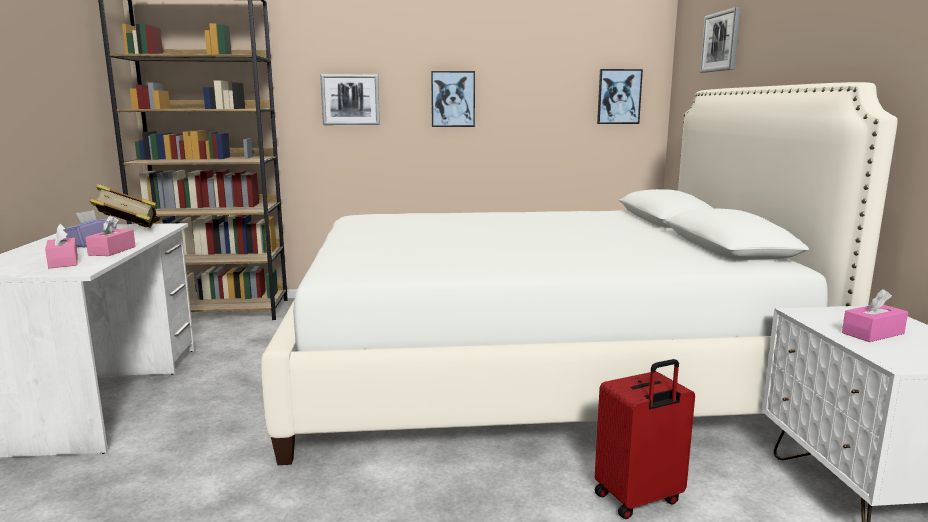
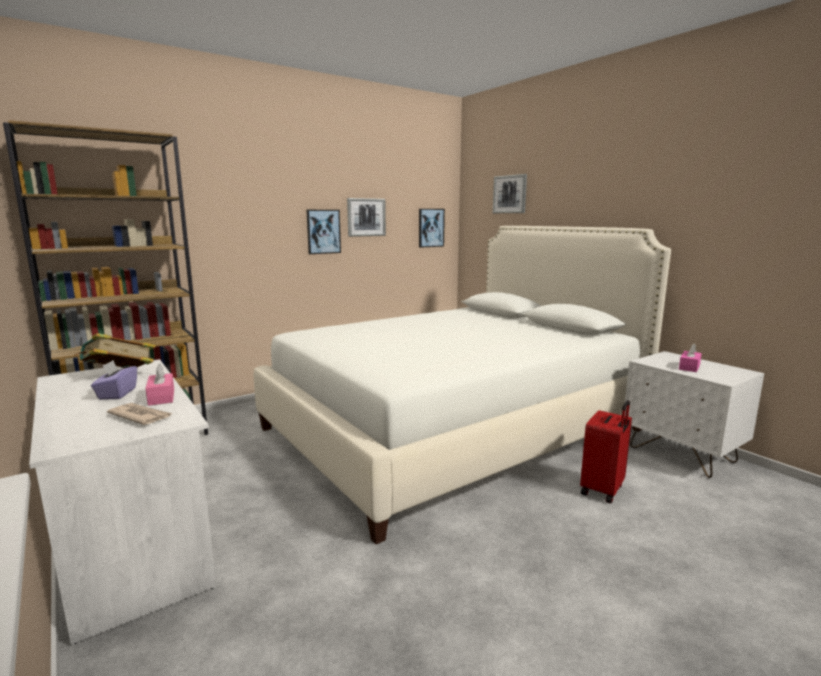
camera: 30 degrees left, 0 degrees up
(63, 262) = (140, 416): pink tissue box -> newspaper
(350, 99) = (242, 234): picture -> picture (366, 217)

